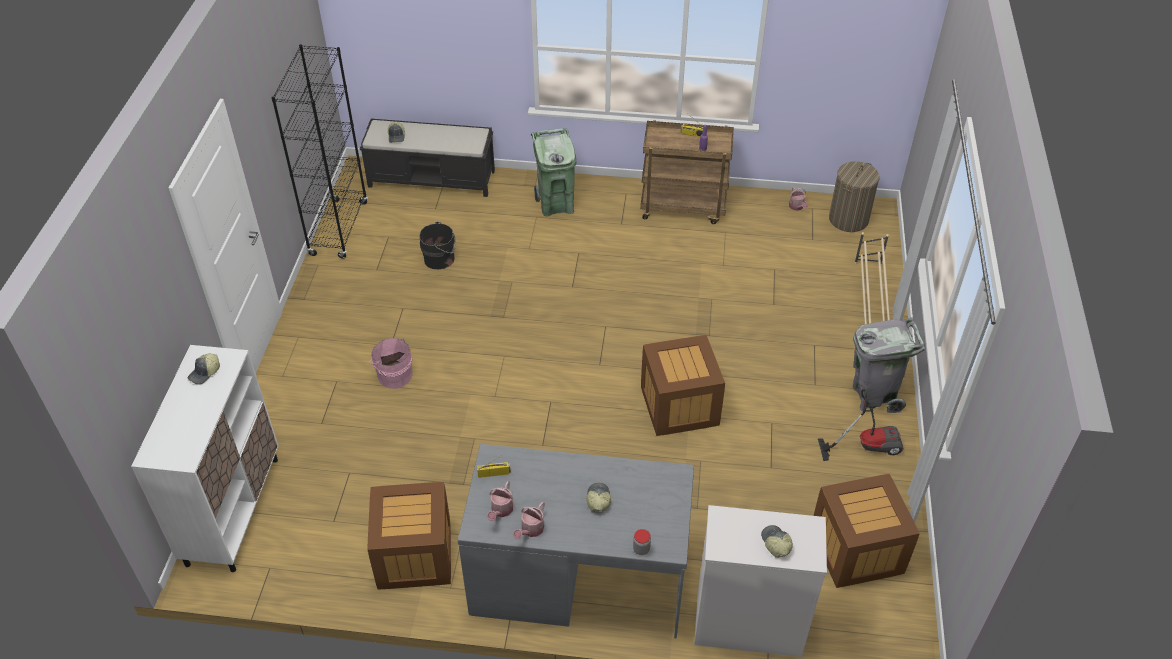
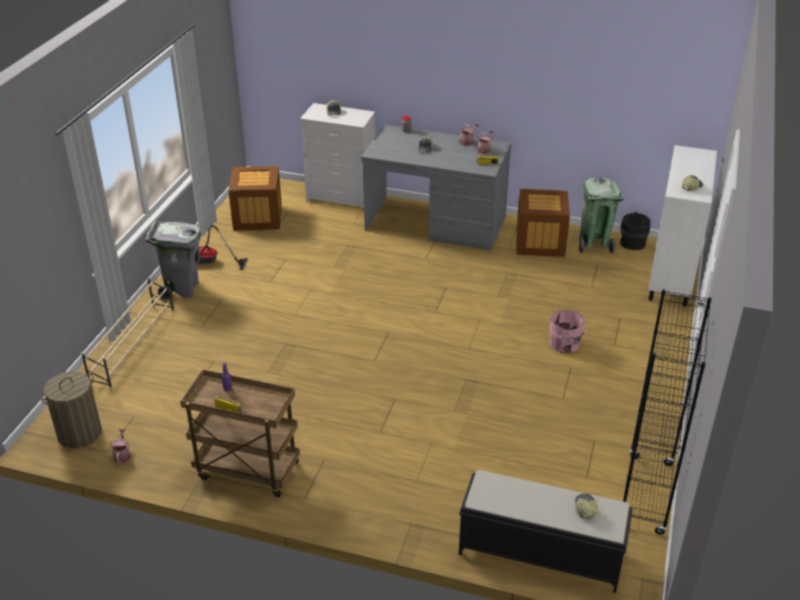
camera: 170 degrees left, 10 degrees down
(440, 259) = (526, 443): black bucket -> black bucket (631, 243)
(556, 205) = (390, 493): green trash can -> green trash can (594, 244)
(679, 406) = (334, 298): crate -> none

